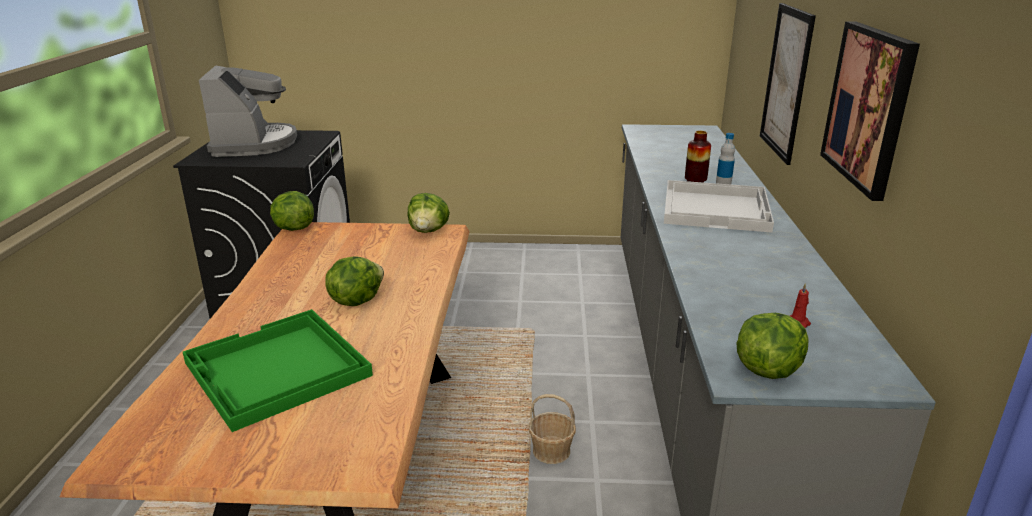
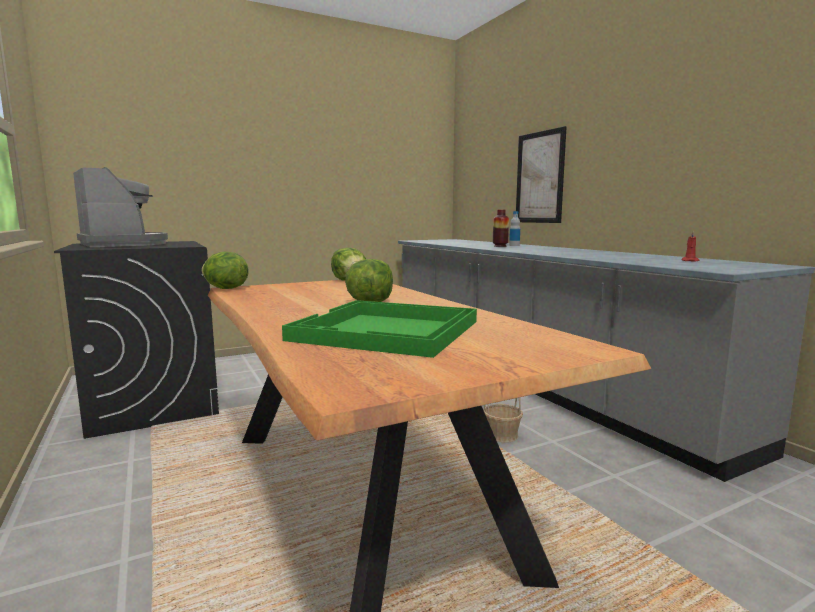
camera: 30 degrees left, 15 degrees down
(716, 208) = (536, 249): white tray -> none
(767, 369) = (726, 268): lettuce -> none
(868, 106) = (652, 148): picture -> none

